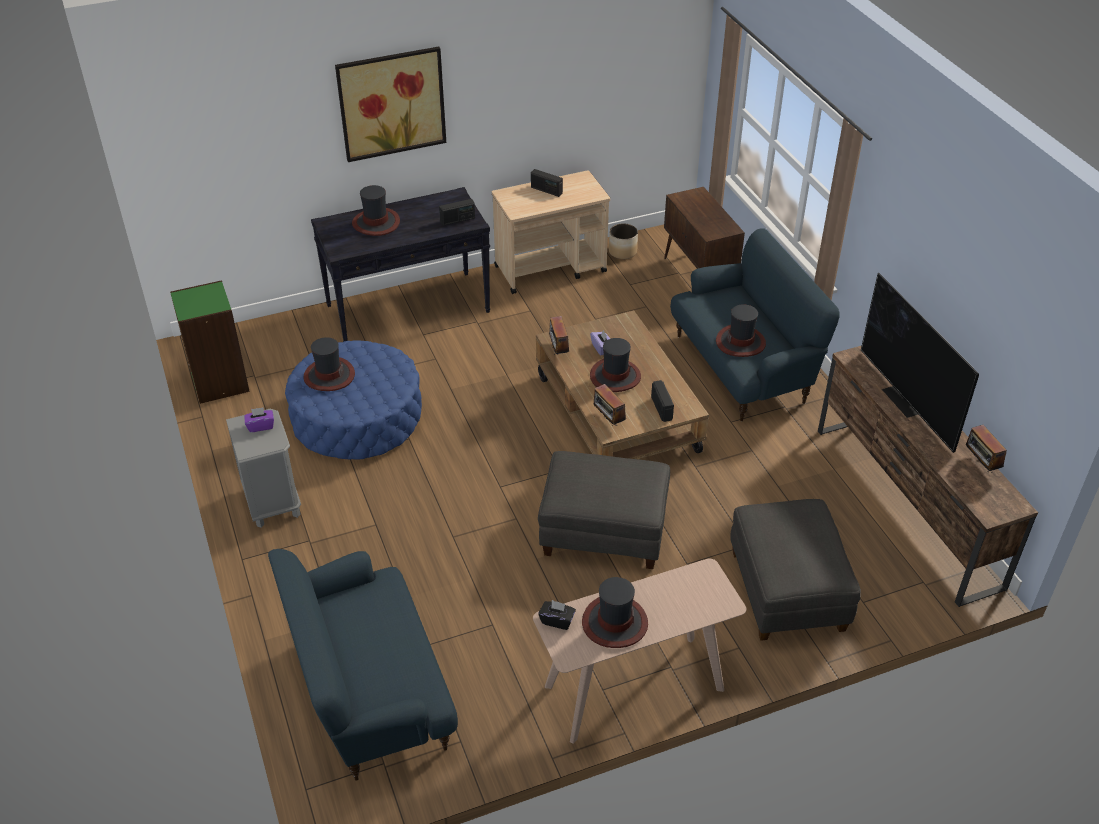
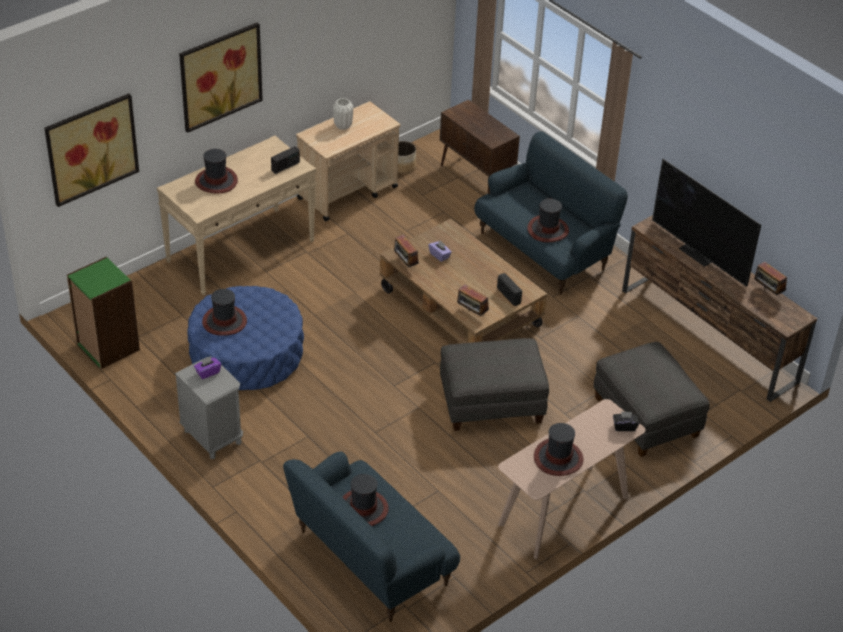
camera: 20 degrees left, 0 degrees up
(224, 158) = (91, 149): none -> picture
(408, 308) = (241, 250): black console table -> beige console table
(546, 190) = (343, 126): radio -> white vase
(557, 620) = (517, 466): black tissue box -> black tissue box (624, 426)
(615, 376) = (460, 277): hat -> hat (363, 509)

